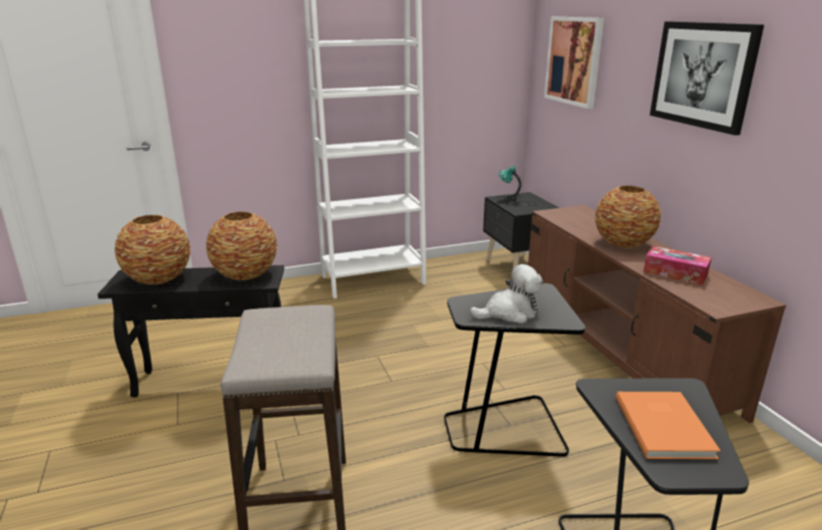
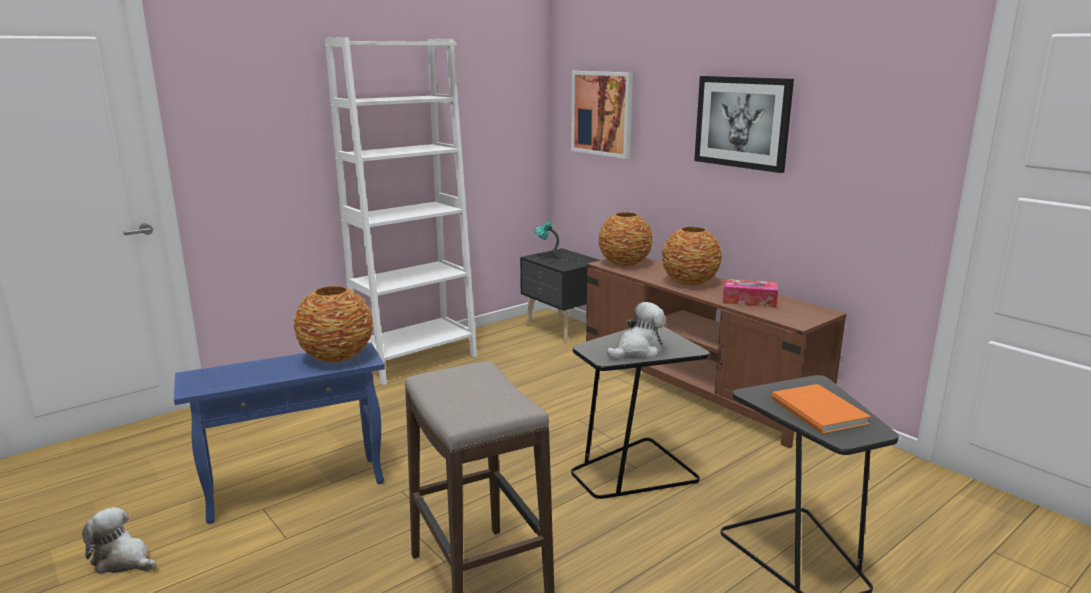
camera: 20 degrees left, 5 degrees down
(59, 415) = (123, 560): none -> plush toy
(159, 279) = (237, 374): vase -> vase (624, 263)
(211, 380) = (296, 489): black side table -> blue side table

